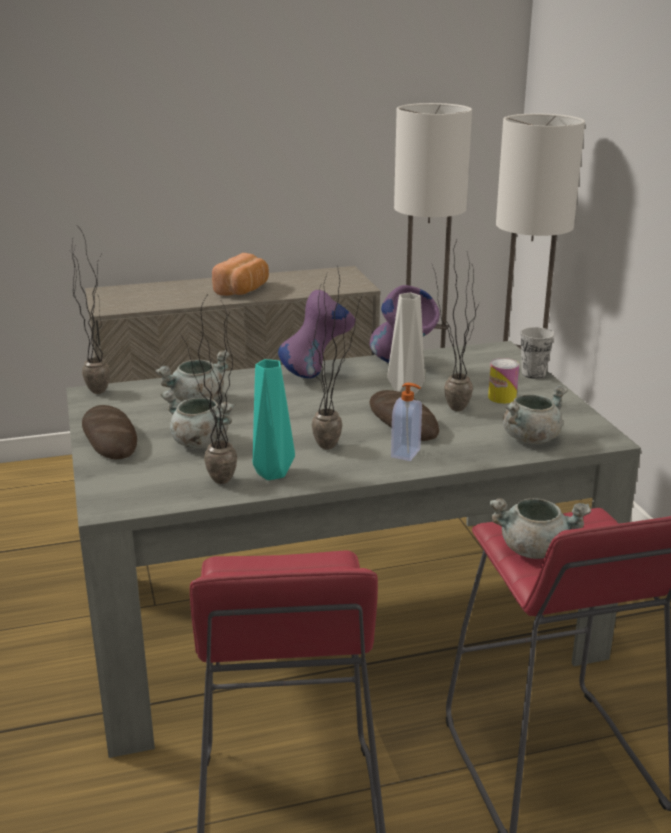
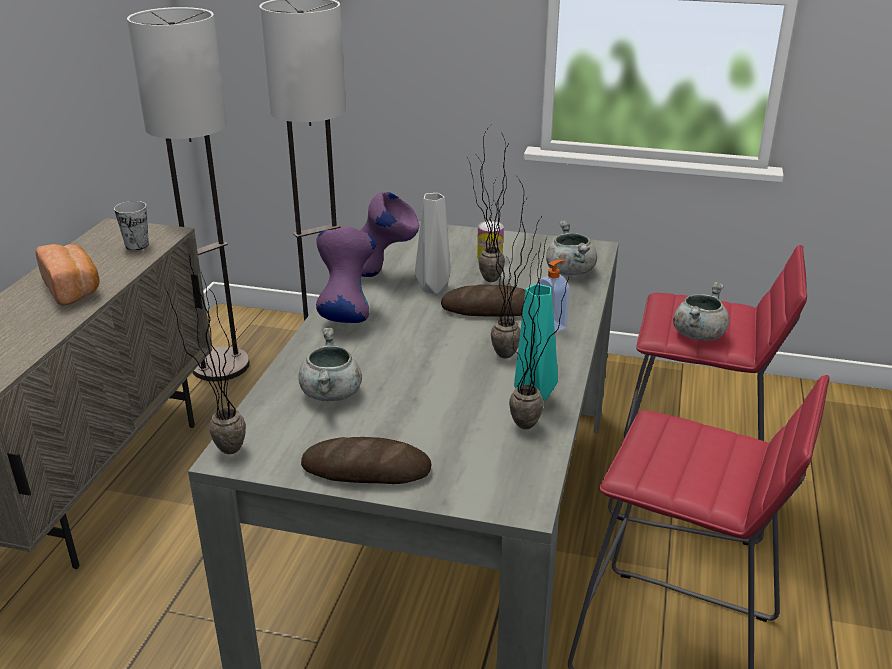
camera: 60 degrees left, 5 degrees up
(198, 442) = (430, 417): grey cooking pot -> none
(533, 374) = (460, 232): cup -> cup (137, 245)

